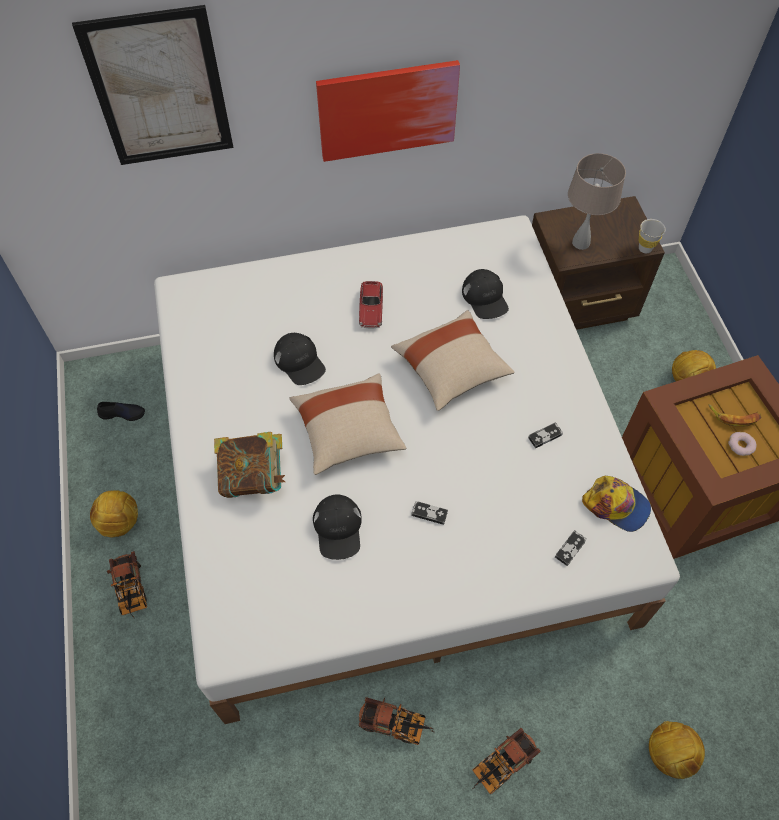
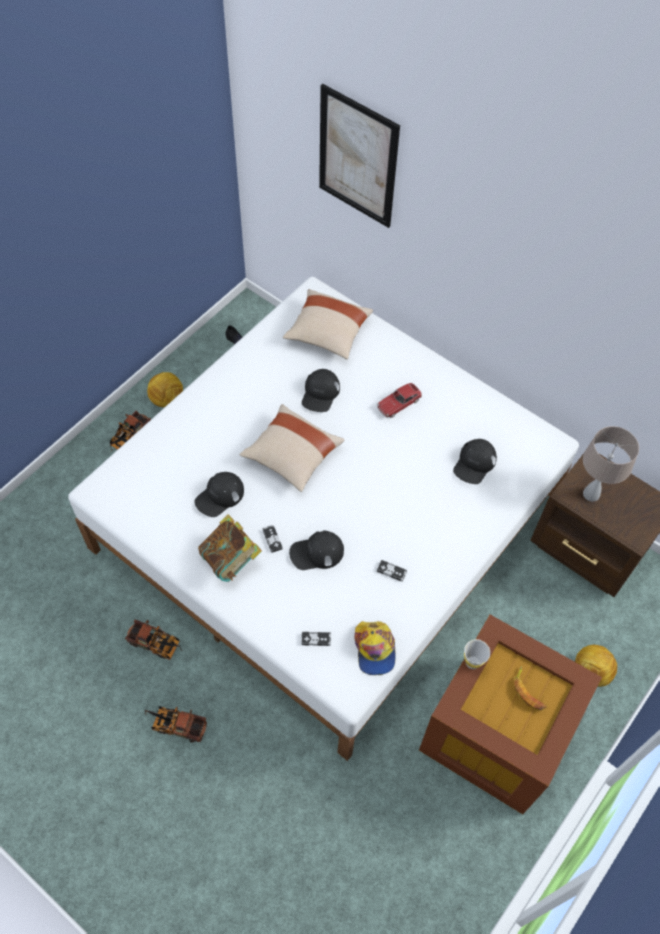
camera: 50 degrees right, 0 degrees up
(253, 476) = (217, 427): book -> book (231, 559)
(387, 110) = (498, 280): picture -> none
(396, 725) = (157, 644): toy truck -> toy truck turned 45 degrees counterclockwise
(451, 369) = (394, 481): beige pillow -> beige pillow (327, 333)
(475, 484) = (316, 552): none -> black cap
(645, 248) = (630, 540): white cup -> white cup (472, 662)
(668, 754) = (263, 833): football -> none
(741, 445) = (506, 710): donut -> none

